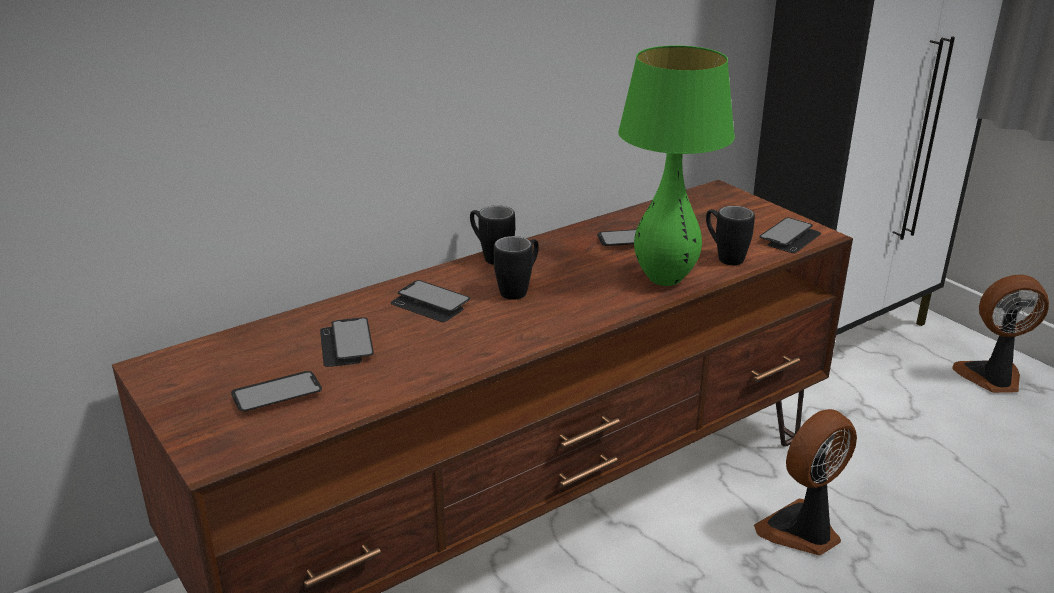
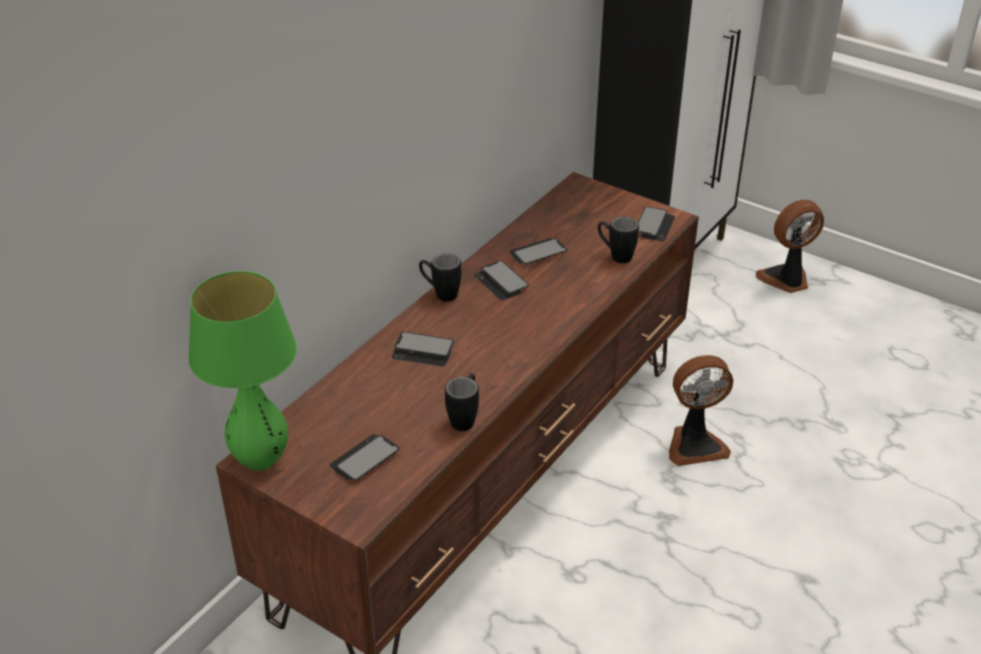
camera: 20 degrees left, 10 degrees up
(346, 344) = (385, 403): phone -> phone (501, 282)
(519, 289) = (482, 322): black mug -> black mug (465, 417)
(664, 279) = (583, 287): green table lamp -> green table lamp (260, 461)
(802, 531) = (695, 444): fan -> fan turned 135 degrees counterclockwise

